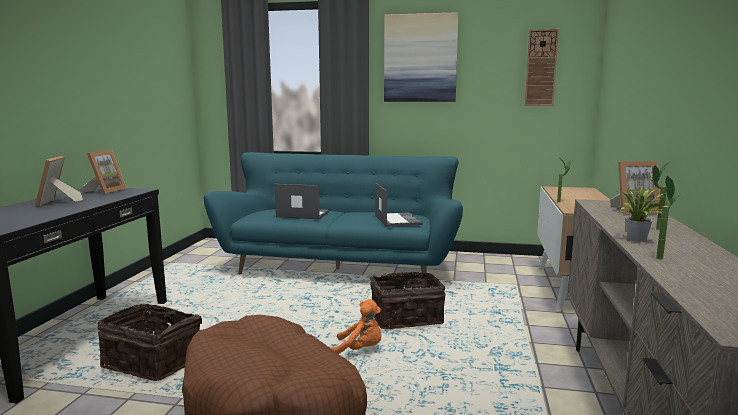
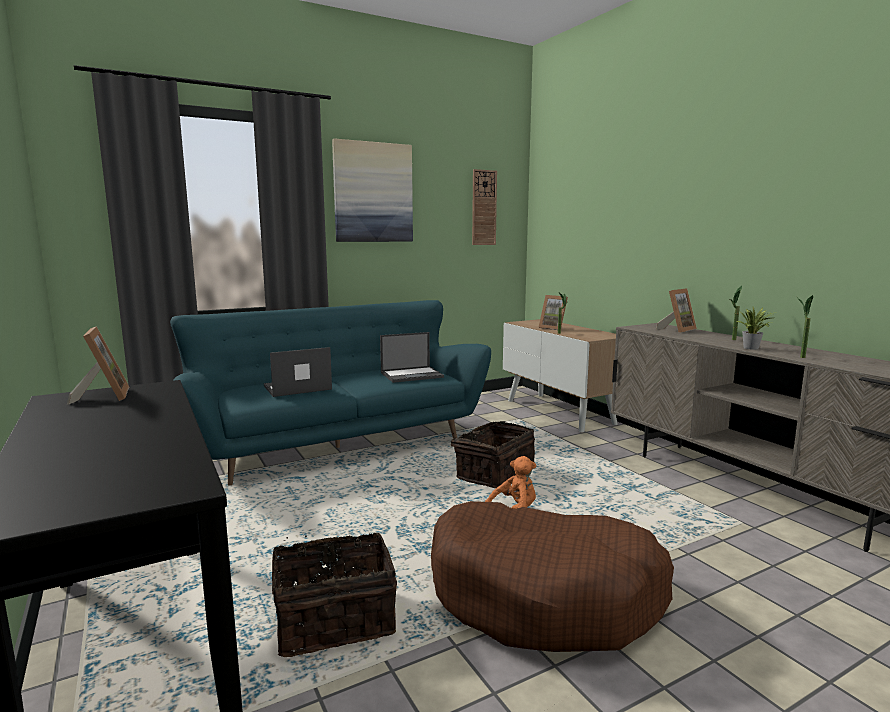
camera: 40 degrees left, 0 degrees up
(58, 202) = (94, 426): picture frame -> picture frame (553, 328)
(397, 220) = (412, 375): laptop -> laptop turned 120 degrees clockwise

